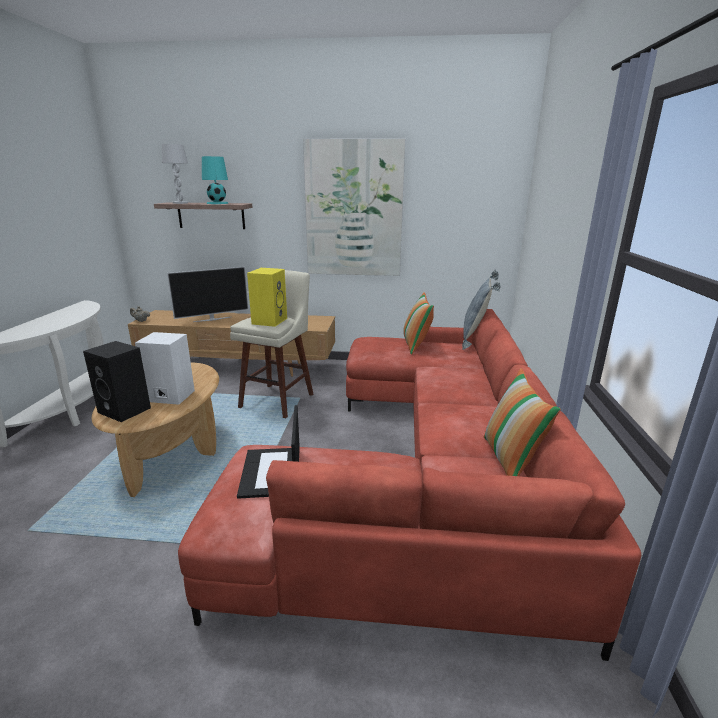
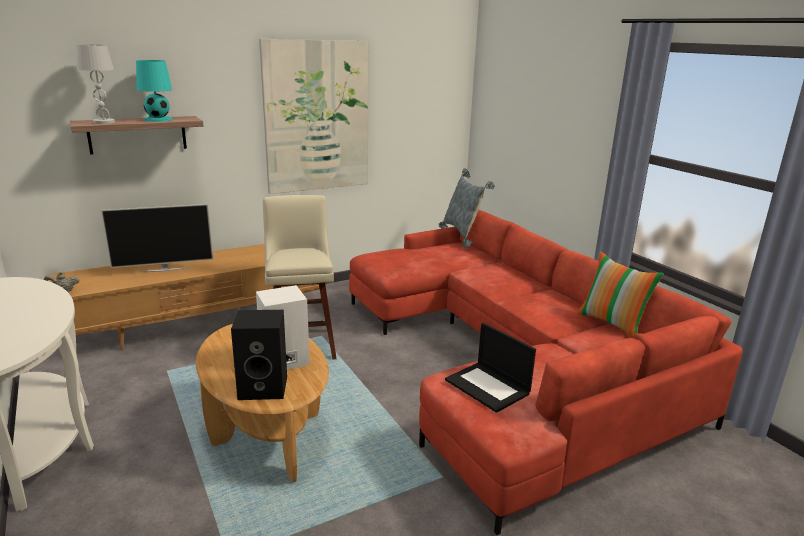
camera: 35 degrees left, 0 degrees up
(212, 319) = (164, 269): television -> television turned 45 degrees clockwise
(269, 321) = (303, 255): yellow speaker -> none
(416, 345) = (422, 253): pillow -> none

